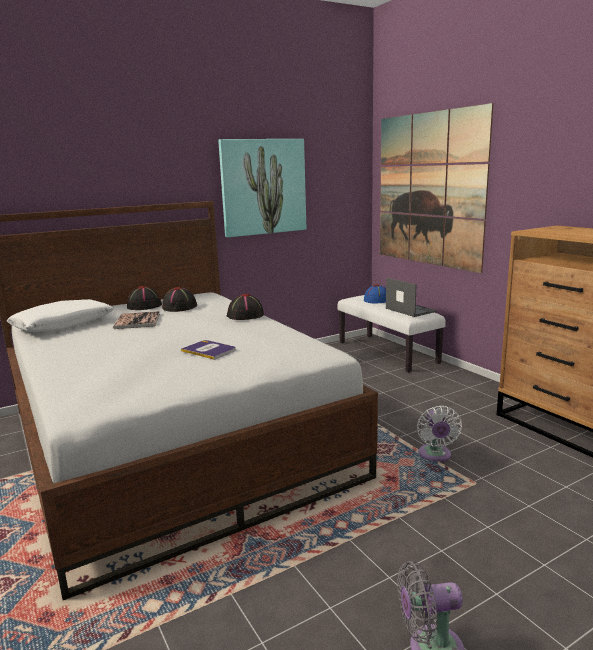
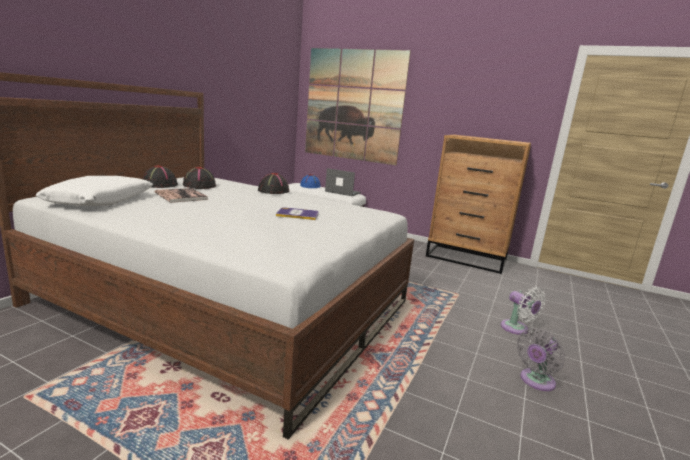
camera: 35 degrees left, 0 degrees up
(263, 187) = (235, 87): picture -> none
(435, 456) = (421, 283): white fan -> white fan (517, 329)

